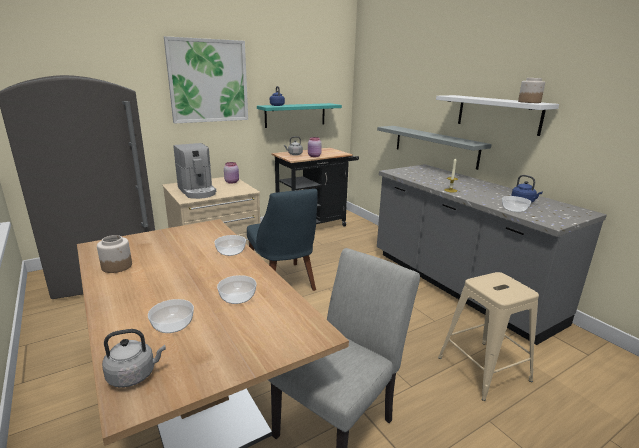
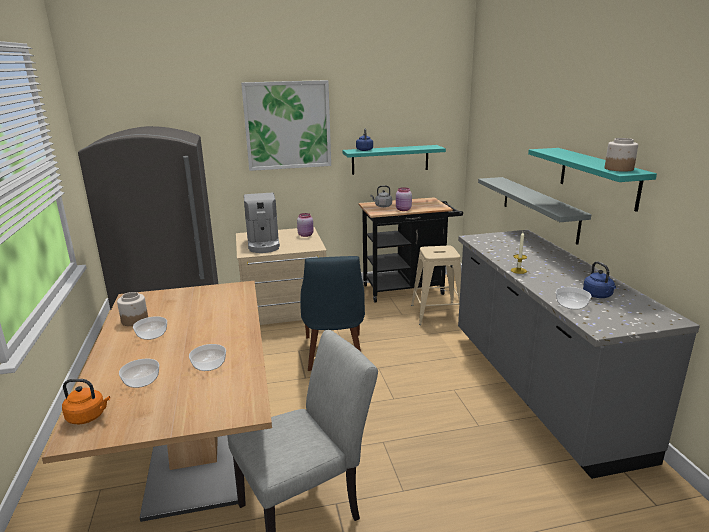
camera: 20 degrees right, 0 degrees up
(134, 375) = (88, 417): grey kettle -> orange kettle
(230, 252) = (237, 318): bowl -> bowl (151, 335)
(483, 369) = (499, 491): beige stool -> beige stool (436, 313)
(498, 114) = (598, 177): white shelf -> turquoise shelf

